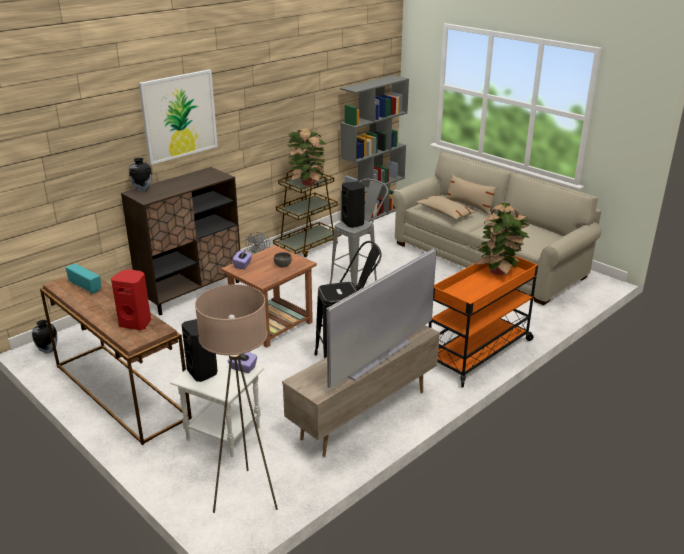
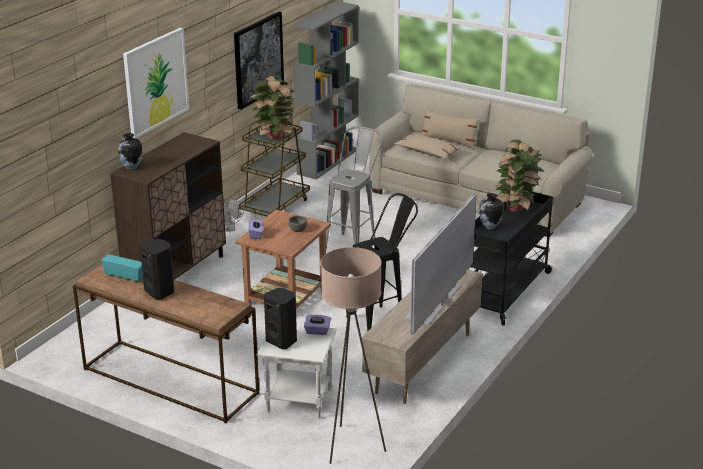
camera: 15 degrees left, 0 degrees up
(48, 351) = (60, 356): vase -> vase (489, 227)
(136, 323) = (206, 303): red speaker -> none
(301, 113) = (258, 59): none -> picture
(353, 223) = (349, 176): black speaker -> black speaker (160, 292)
(479, 352) = (505, 291): orange cart -> black cart

